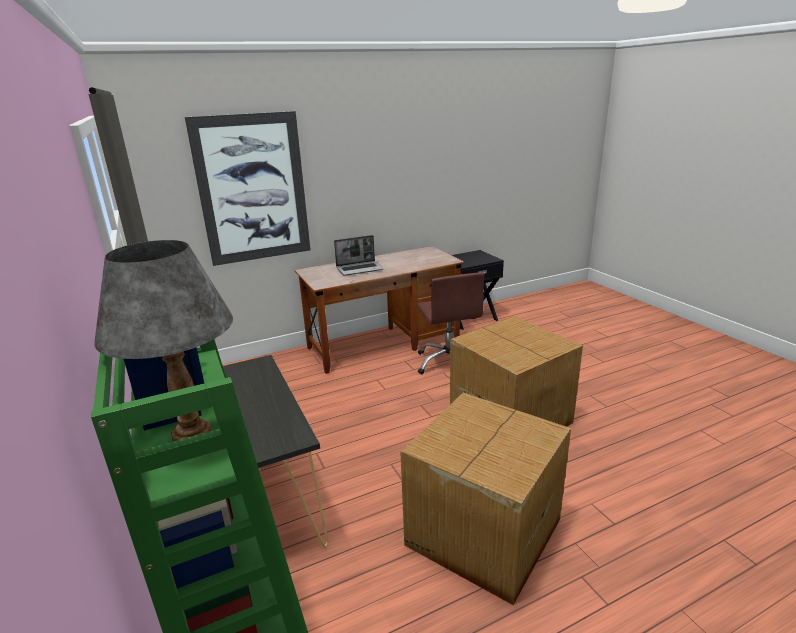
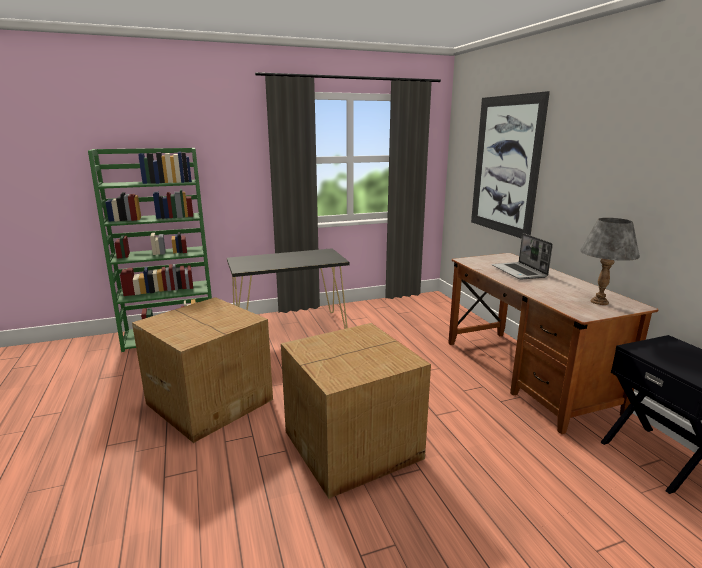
camera: 95 degrees right, 5 degrees down
(191, 433) = (132, 183): grey table lamp -> grey table lamp (599, 302)
(449, 363) = (484, 417): brown office chair -> none

